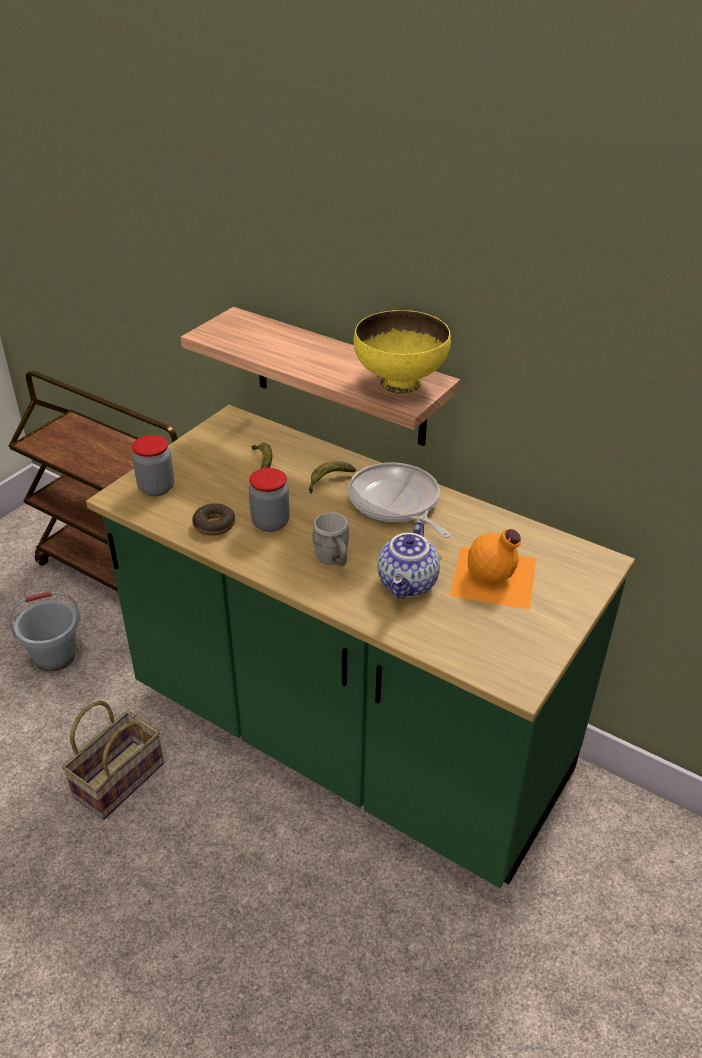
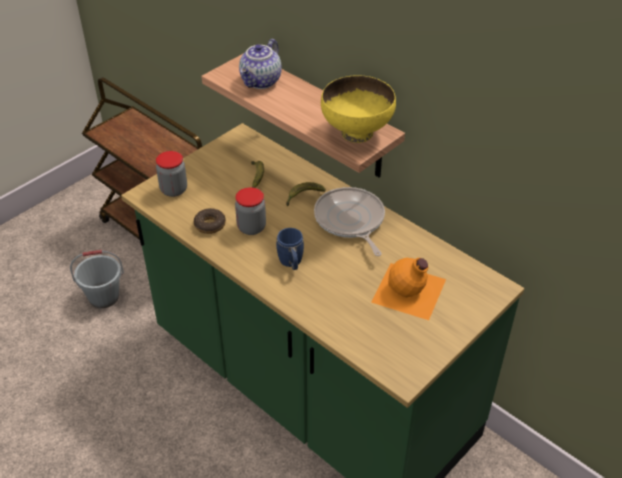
camera: 10 degrees right, 5 degrees up
(119, 777) = (136, 396): basket -> none
(333, 560) = (291, 263): grey mug -> blue mug
(408, 584) = (342, 289): teapot -> teapot (261, 82)

